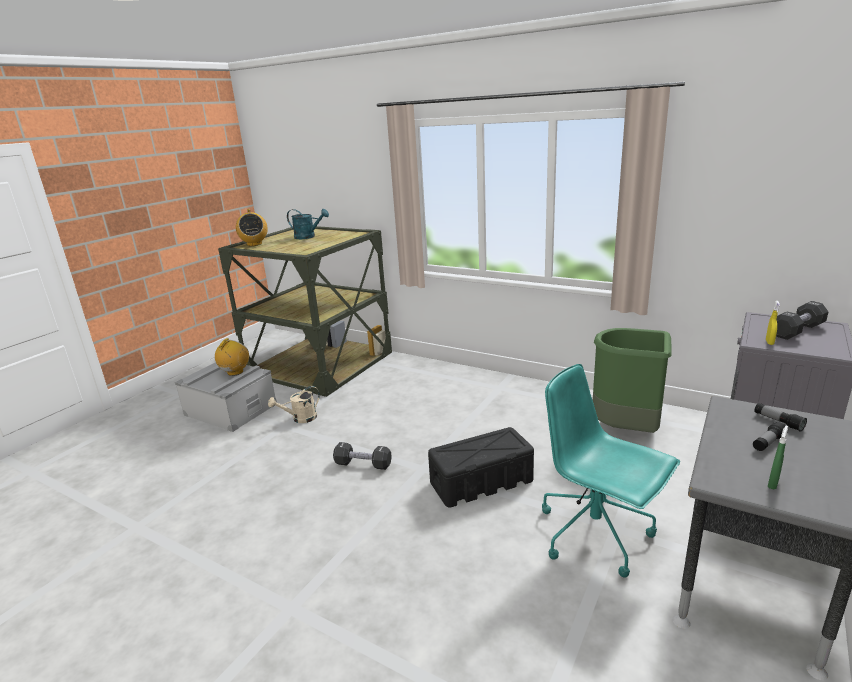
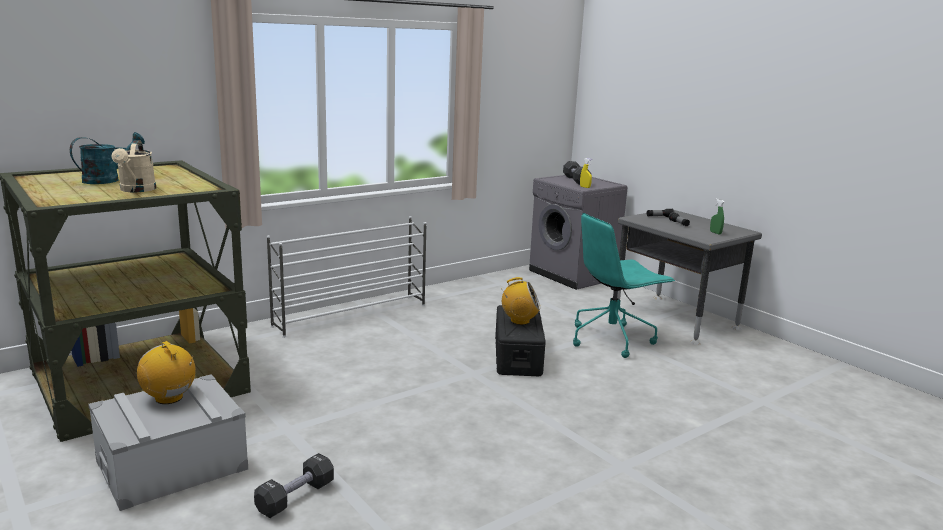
camera: 70 degrees left, 5 degrees down
(254, 244) = (61, 198): radio -> radio (519, 321)
(300, 419) = (285, 416): beige watering can -> beige watering can (136, 190)
(363, 464) = (435, 398): black dumbbell -> black dumbbell (295, 497)
(479, 383) = (352, 316): none -> white shoe rack
(627, 429) = (501, 294): green trash can -> none

